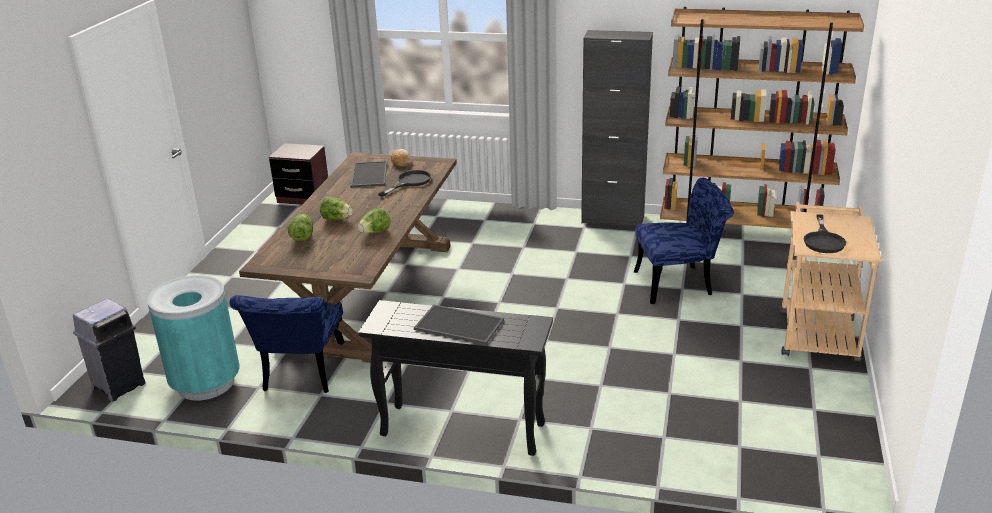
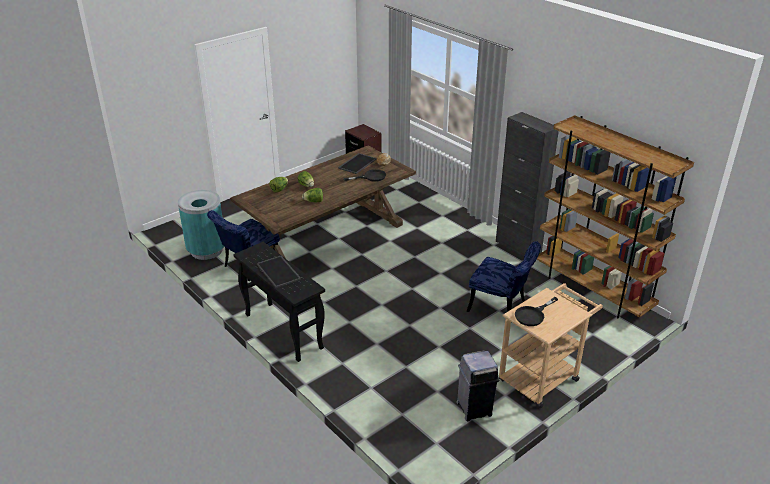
camera: 35 degrees right, 5 degrees up
(120, 385) = (174, 235): grey trash can -> grey trash can (475, 408)

